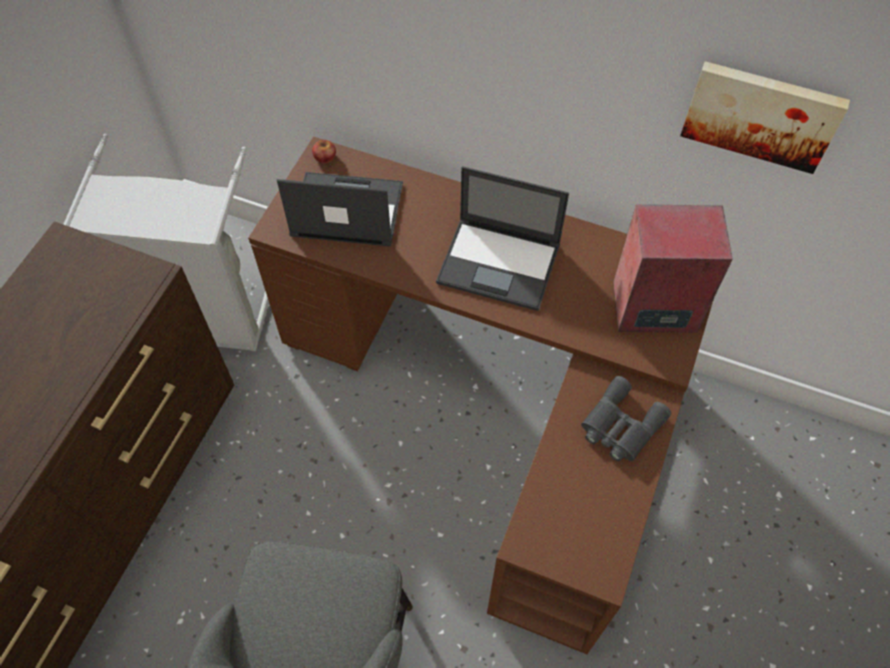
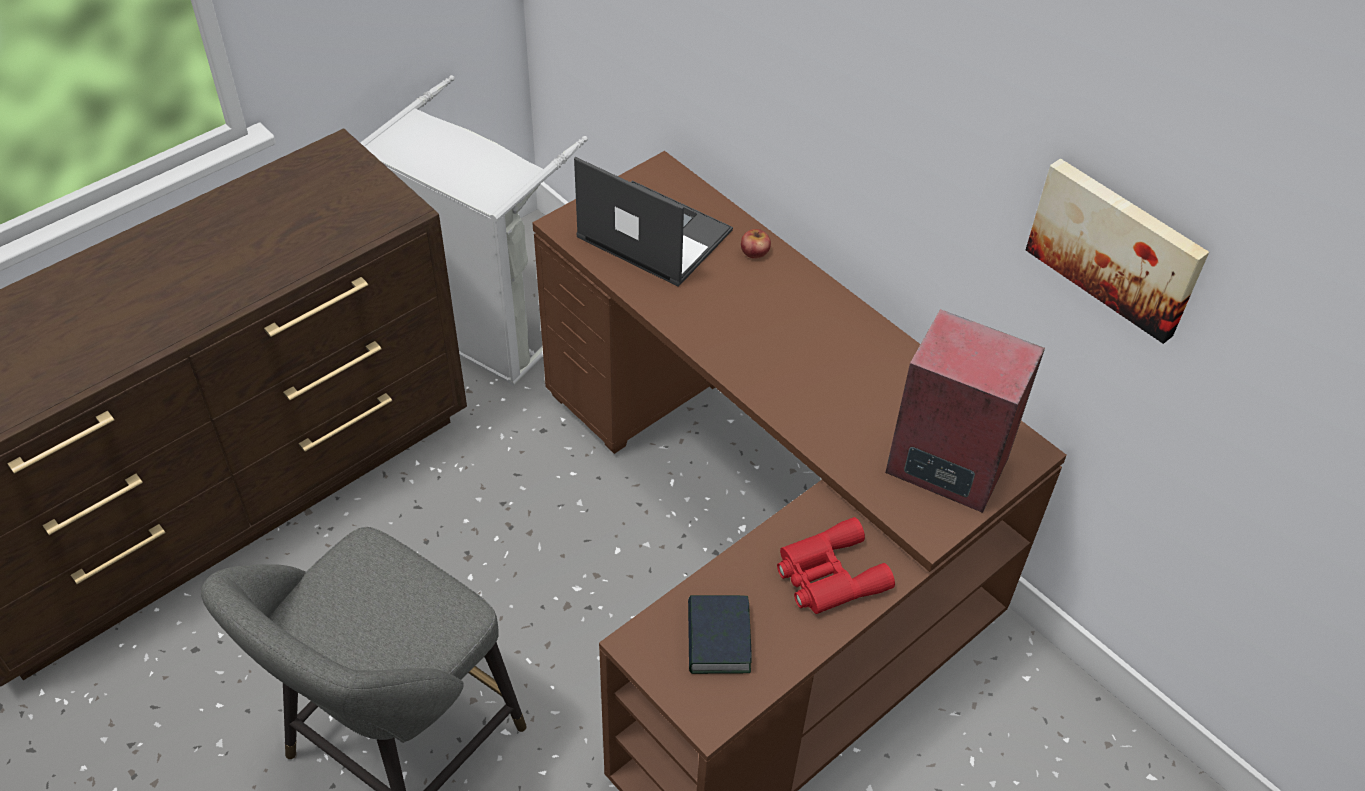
camera: 25 degrees right, 10 degrees down
(325, 157) = (664, 175): apple -> apple (755, 251)
(500, 264) = (791, 351): laptop -> none
(576, 513) = (718, 639): none -> book
(620, 426) = (828, 575): grey binoculars -> red binoculars

